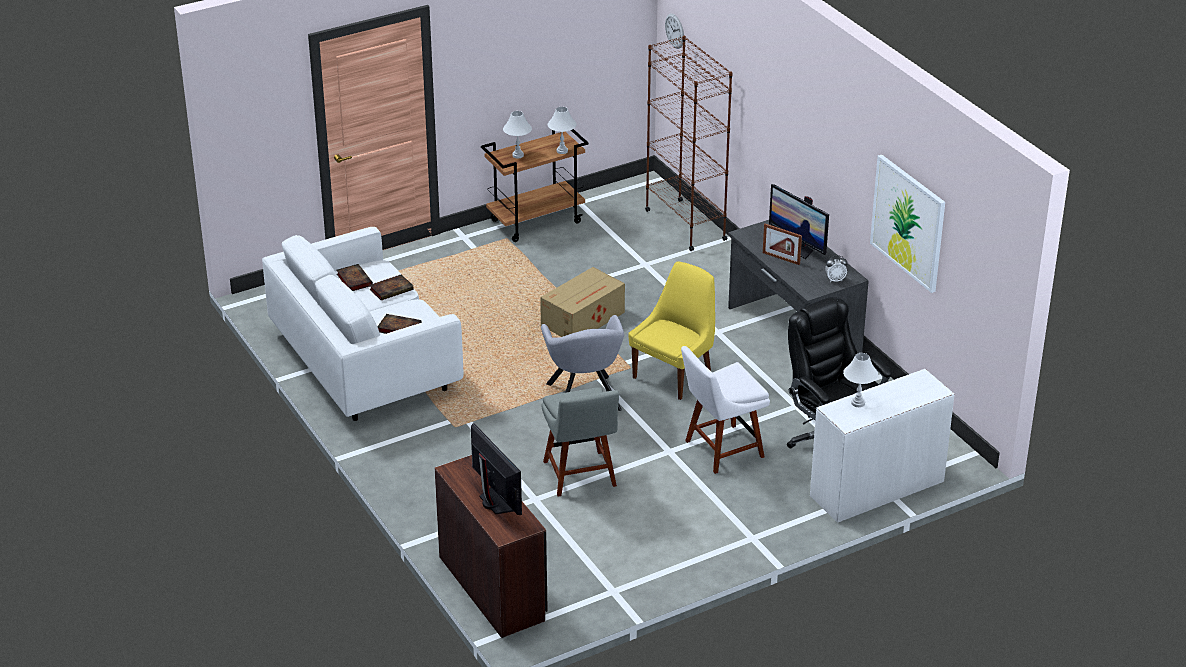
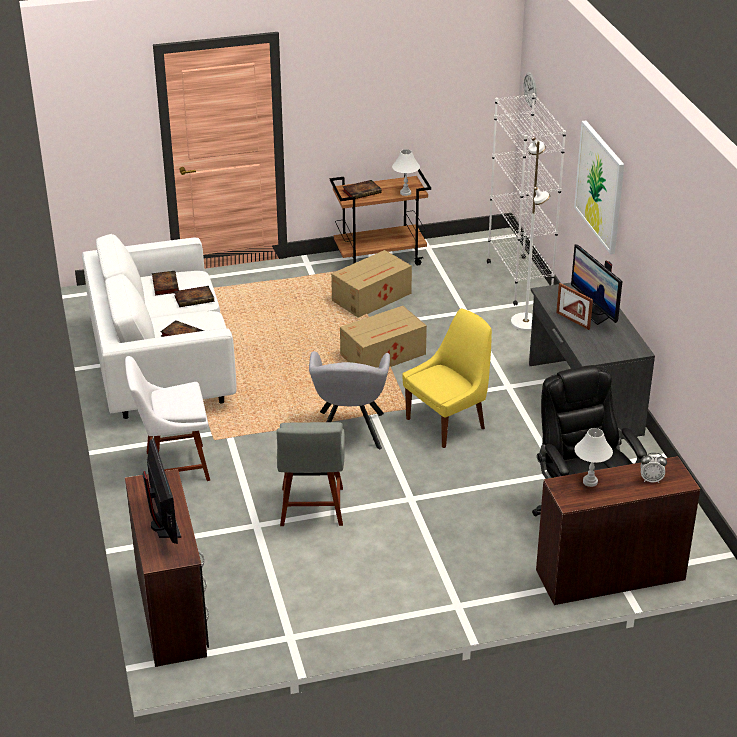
camera: 15 degrees right, 0 degrees up
(518, 155) = (362, 192): white table lamp -> book
(546, 262) = (373, 297): none -> cardboard box
(685, 225) = (519, 280): brown bookcase -> white bookcase
(709, 266) = (526, 322): none -> white floor lamp
(720, 450) = (463, 506): white chair -> white chair (173, 466)
(835, 280) = (620, 350): alarm clock -> alarm clock (651, 479)
(876, 488) = (609, 574): white desk -> brown desk
(908, 222) = (693, 298): picture -> picture (600, 186)

